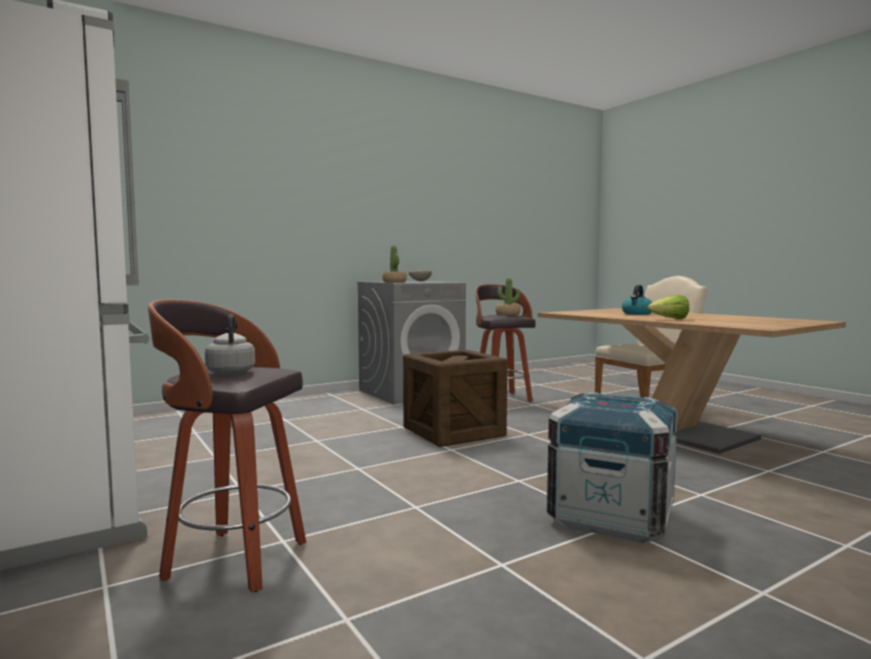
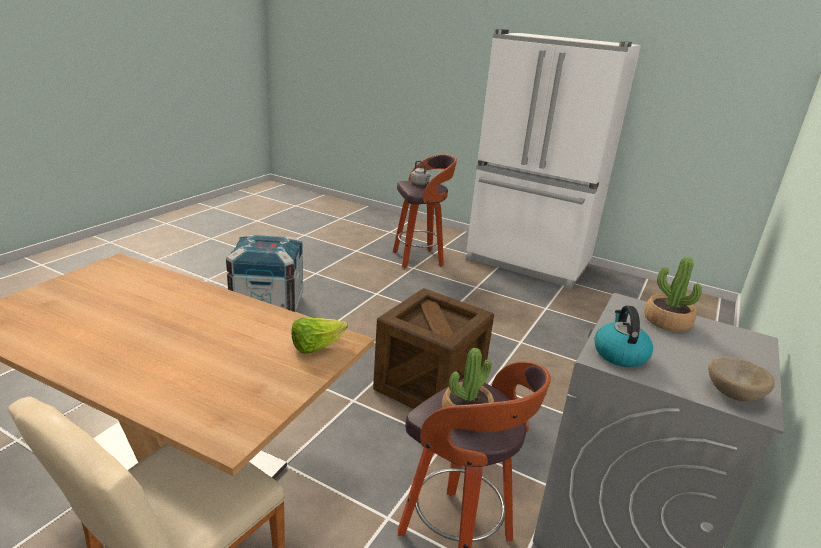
camera: 150 degrees right, 20 degrees up
(637, 314) = (212, 350): kettle -> kettle (619, 354)
(670, 319) = (184, 302): lettuce -> lettuce (316, 347)

